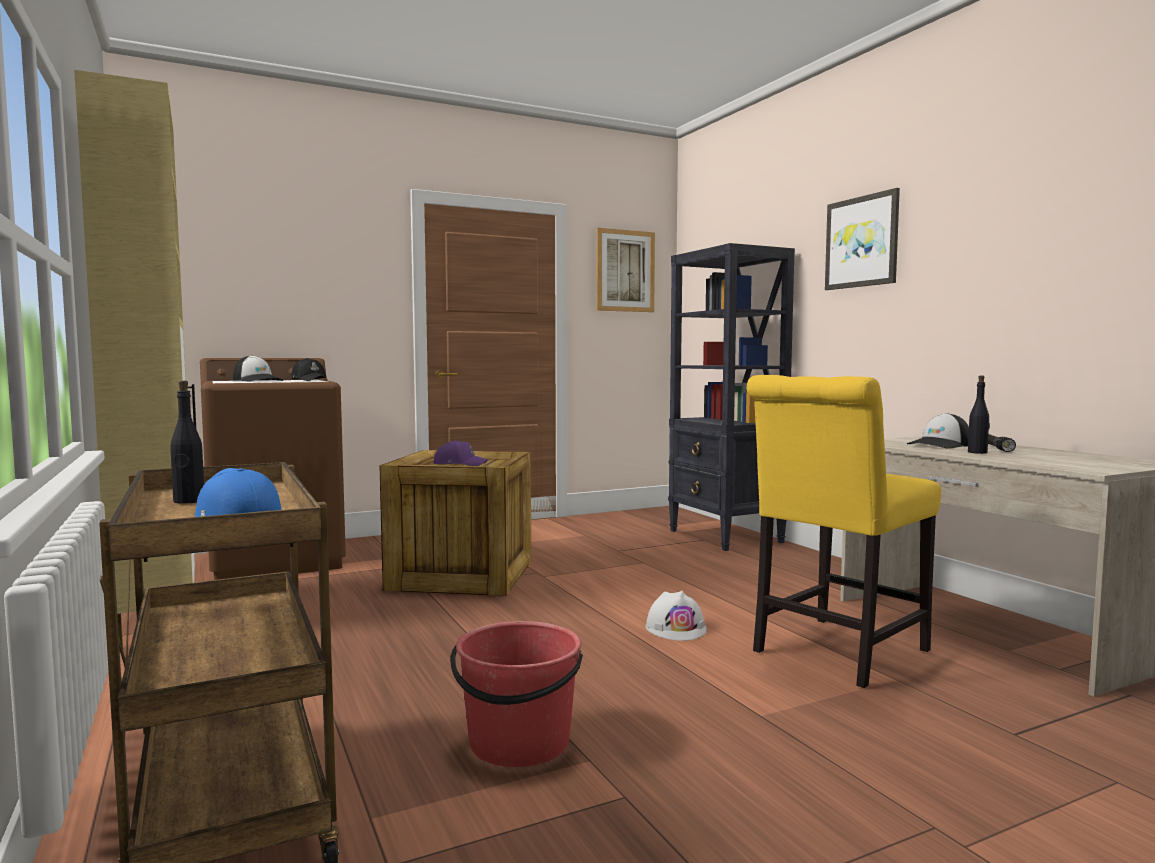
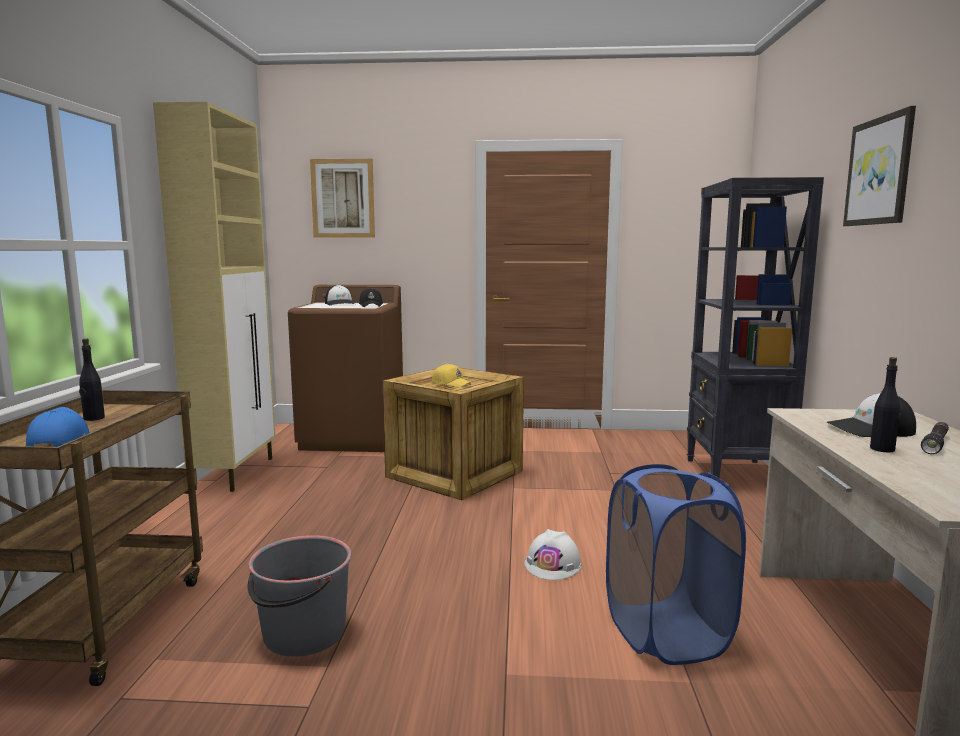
camera: 30 degrees right, 5 degrees up
(459, 464) = (451, 384): purple cap -> yellow cap
(519, 743) = (303, 634): red bucket -> grey bucket
(625, 271) = (685, 199): picture -> picture (343, 198)
(835, 653) = (666, 633): yellow chair -> blue laundry basket

